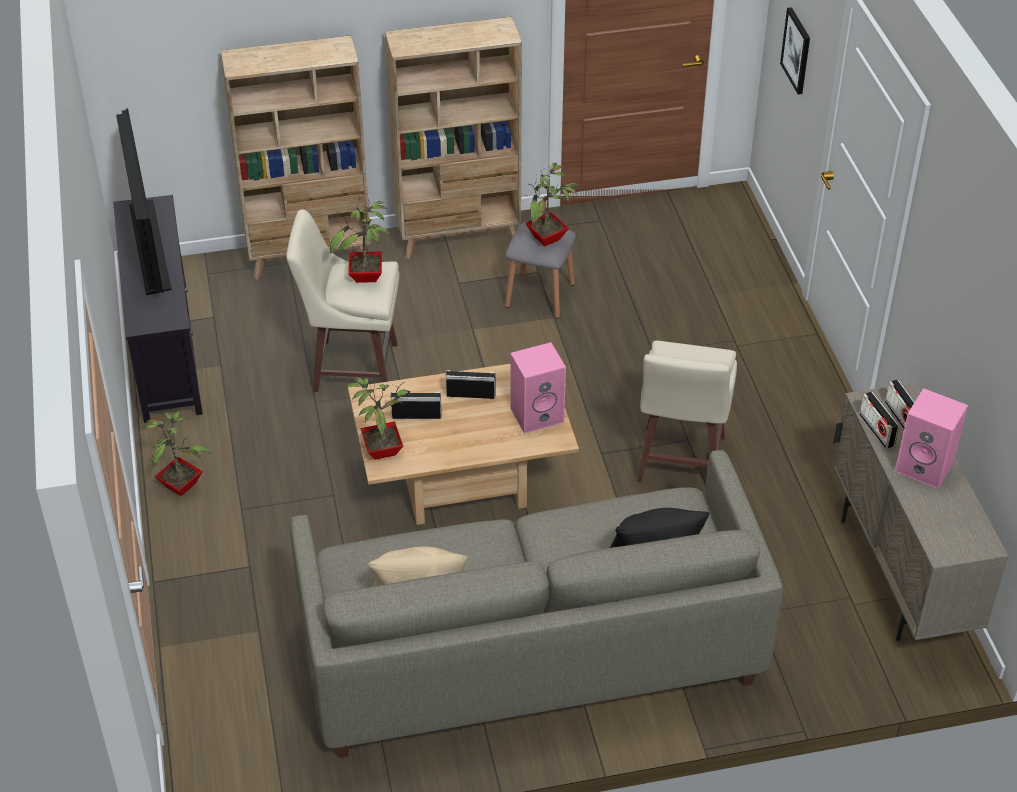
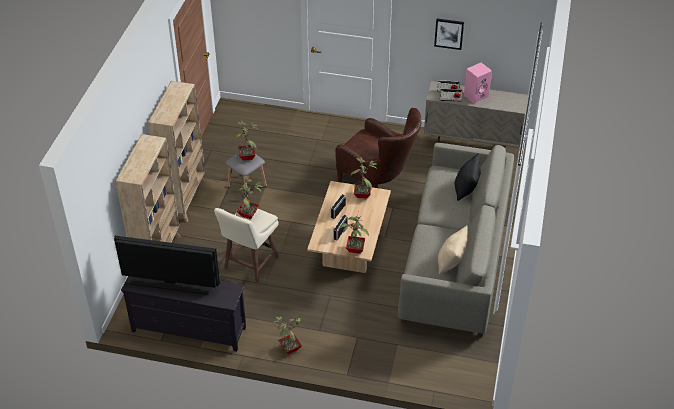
camera: 65 degrees left, 0 degrees up
(538, 414) = (363, 195): pink speaker -> potted plant
(679, 461) = (378, 181): beige stool -> brown armchair
(797, 50) = (255, 16): picture -> picture (449, 33)

